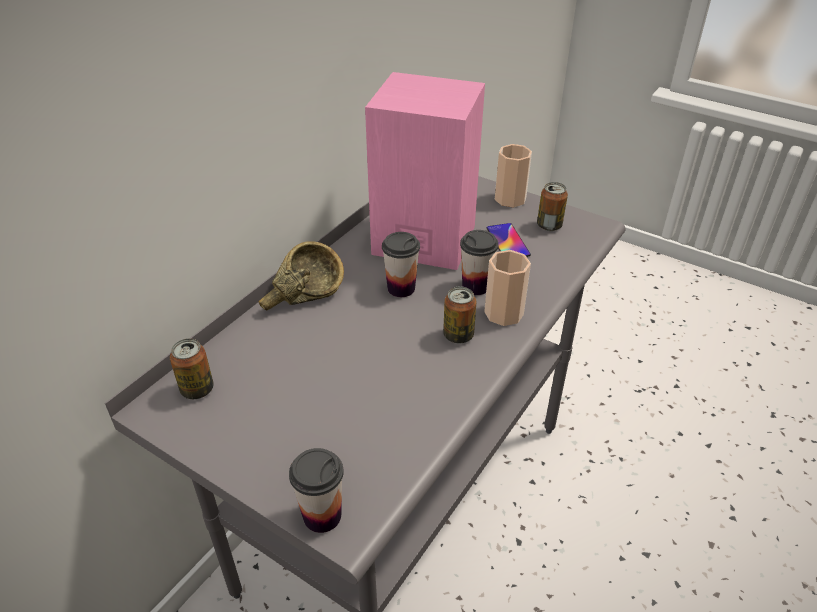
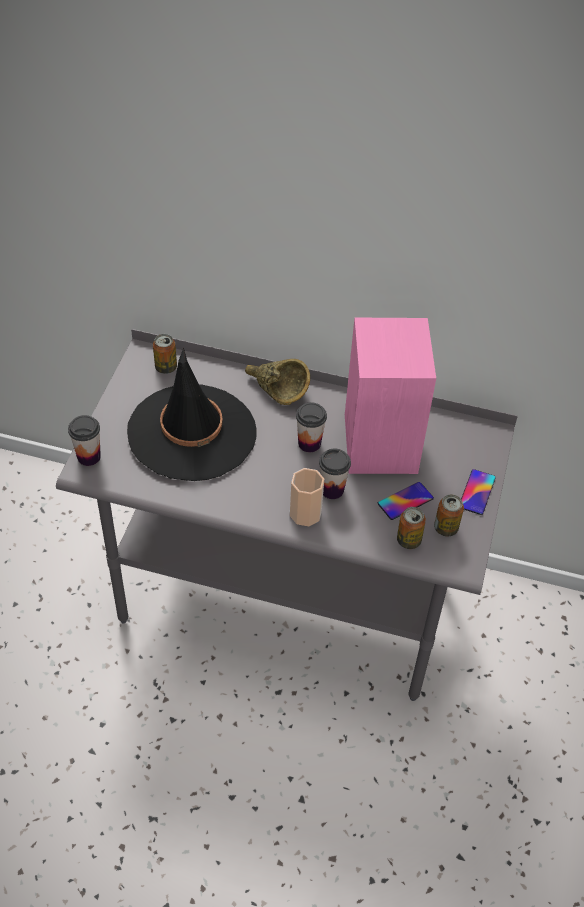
camera: 70 degrees right, 10 degrees up
(333, 385) = (192, 432): none -> black hat
(458, 335) = (268, 489): can -> can (408, 540)
(510, 199) = (477, 492): cup -> phone

